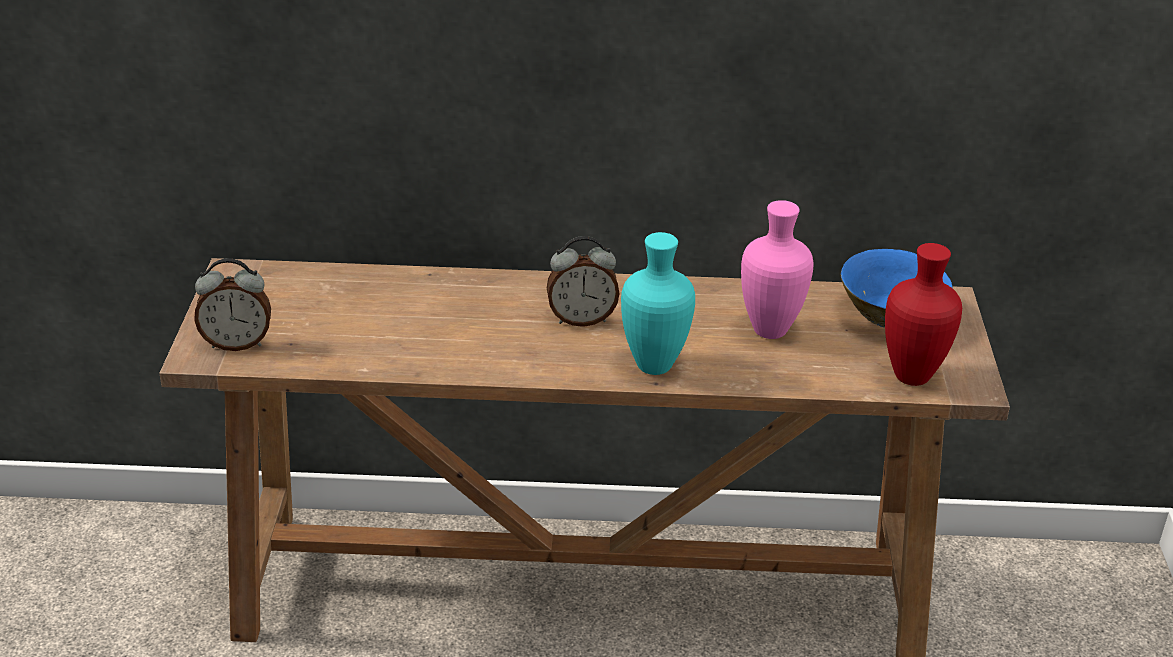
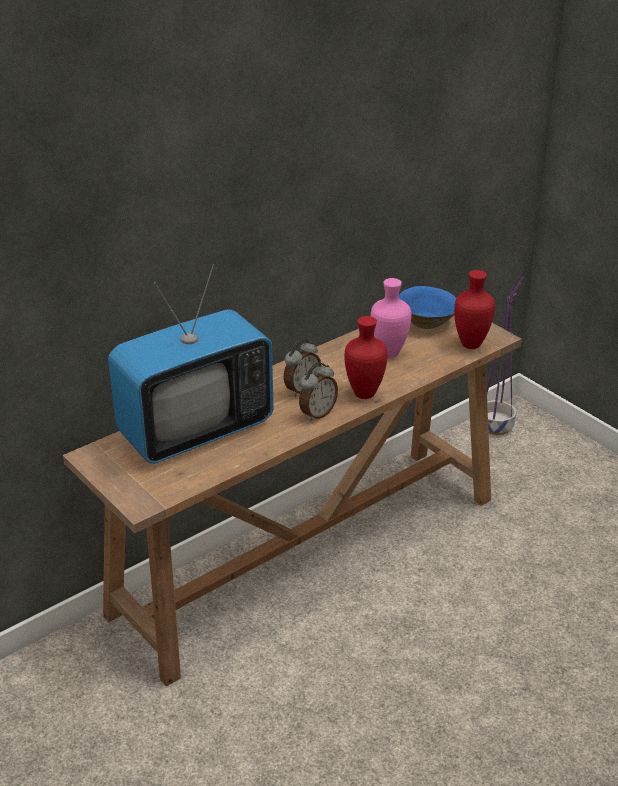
camera: 40 degrees left, 0 degrees up
(237, 343) = (151, 488): alarm clock -> alarm clock (317, 413)
(383, 304) = (195, 430): none -> television
(655, 364) = (364, 393): turquoise vase -> red vase
(1066, 571) = (496, 426): none -> purple planter

